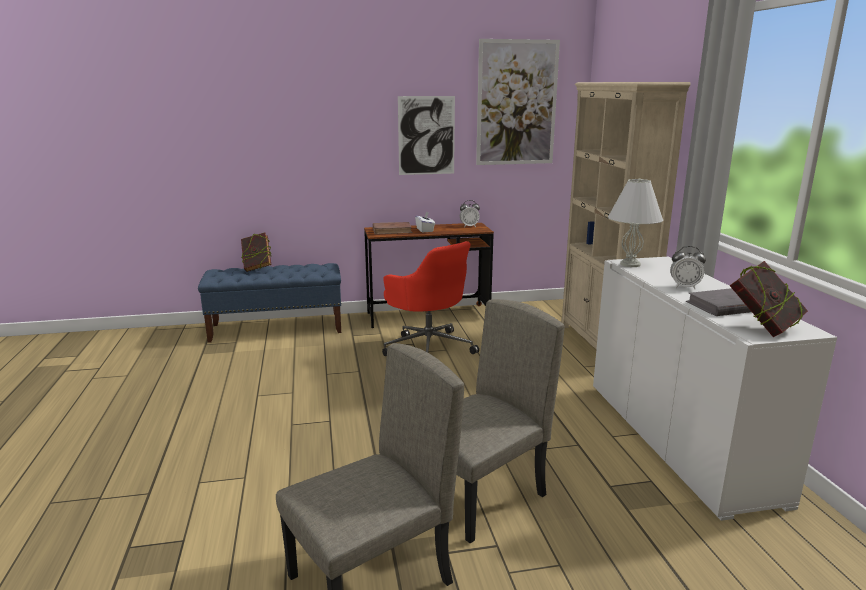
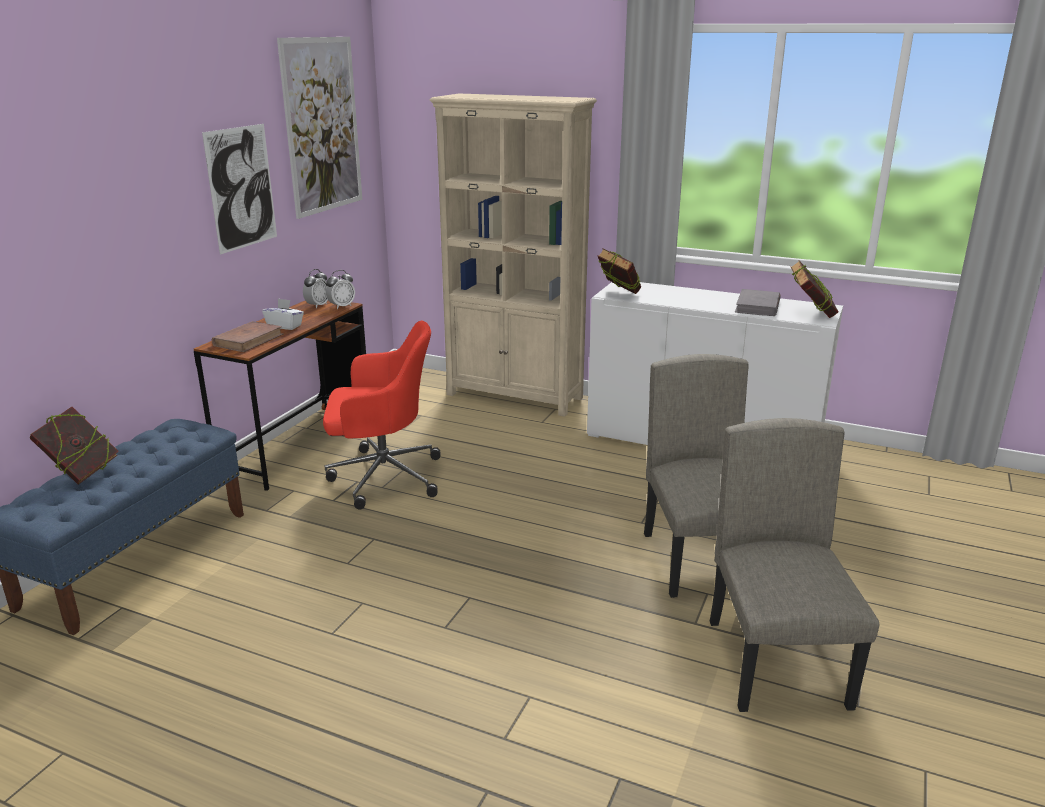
camera: 55 degrees left, 5 degrees up
(630, 264) = (618, 295): white table lamp -> book
(684, 287) = (700, 301): alarm clock -> alarm clock (341, 306)

